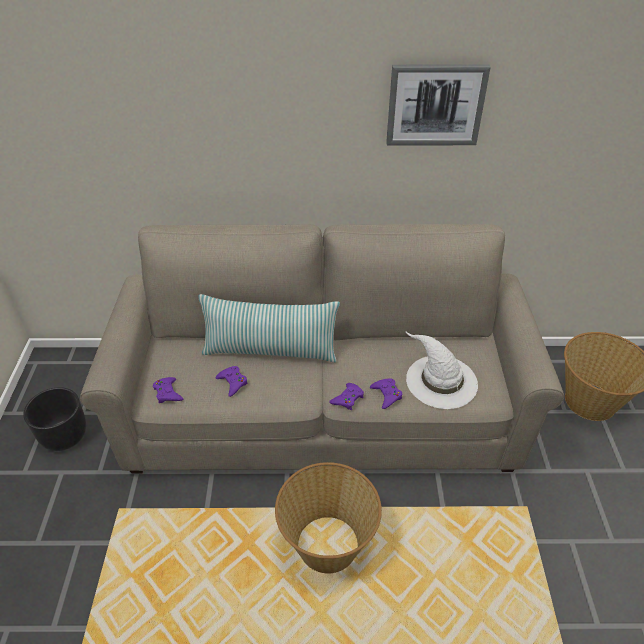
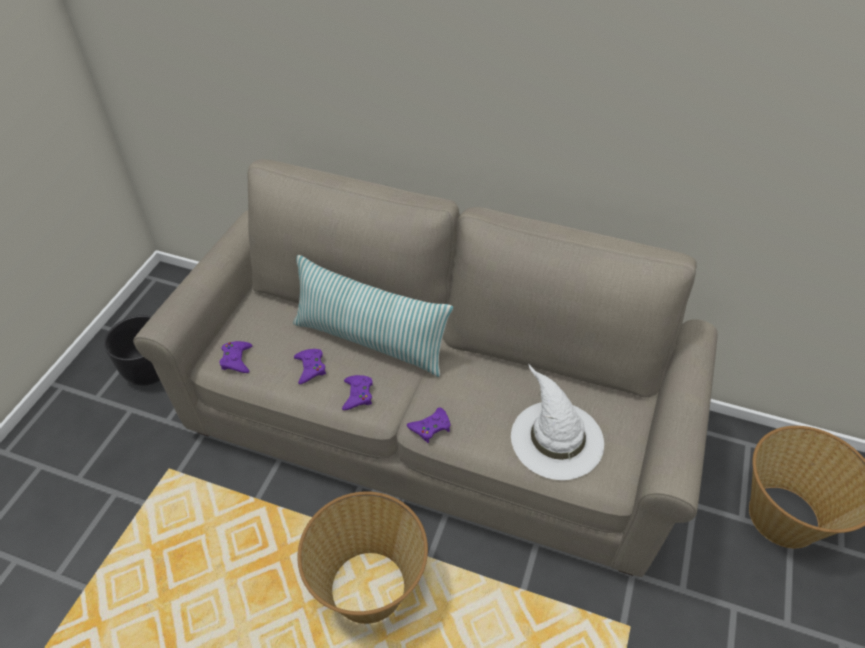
camera: 20 degrees right, 5 degrees up
(386, 395) = (479, 436): purple game controller -> purple game controller (357, 395)
(435, 105) = (632, 79): picture -> none

